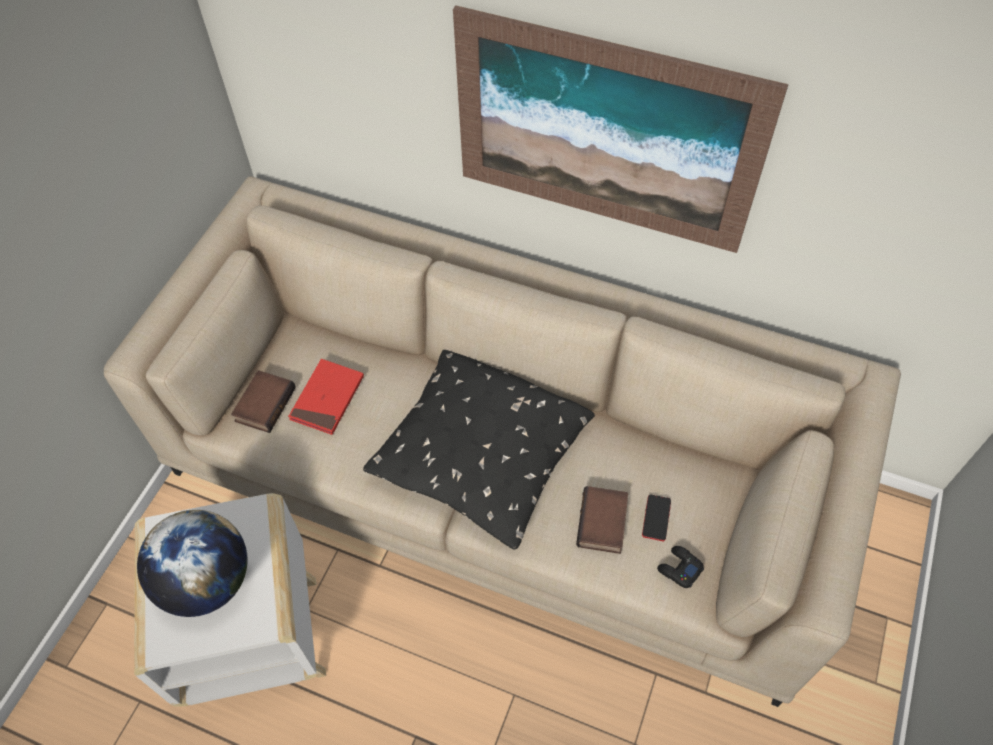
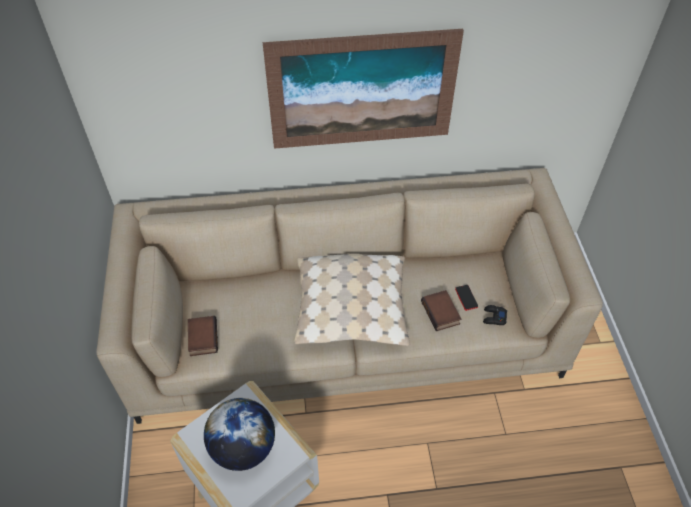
camera: 30 degrees left, 5 degrees down
(327, 398) = (240, 317): red book -> none
(480, 456) = (351, 309): black pillow -> beige pillow

